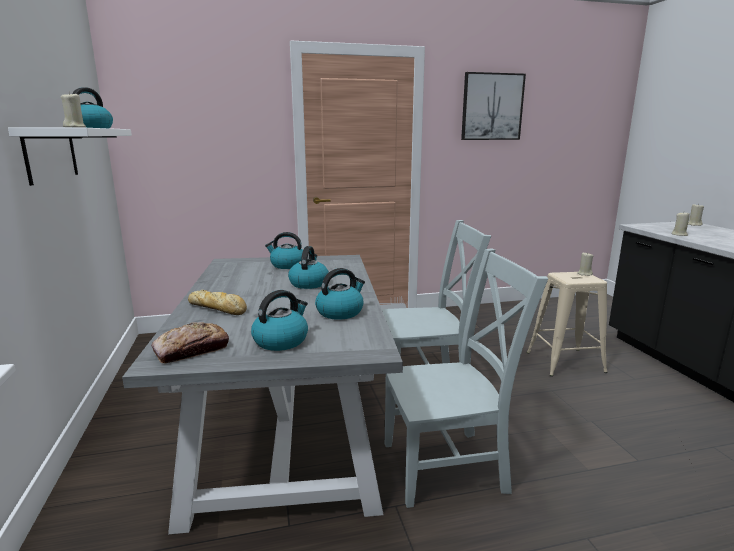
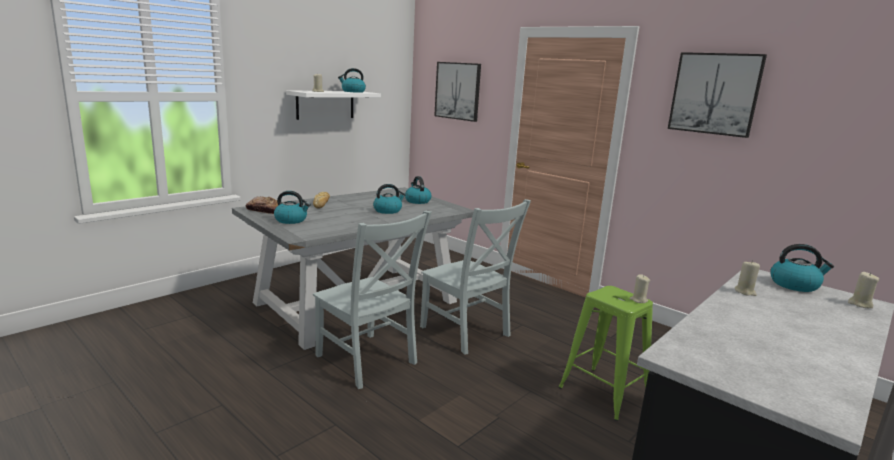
camera: 55 degrees right, 0 degrees up
(202, 123) = (458, 91): none -> picture
(340, 312) = (346, 223): kettle -> kettle (795, 285)
(564, 362) = (603, 392): beige stool -> green stool

